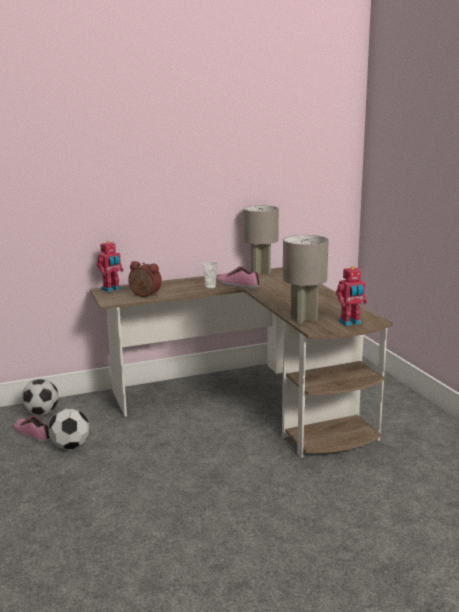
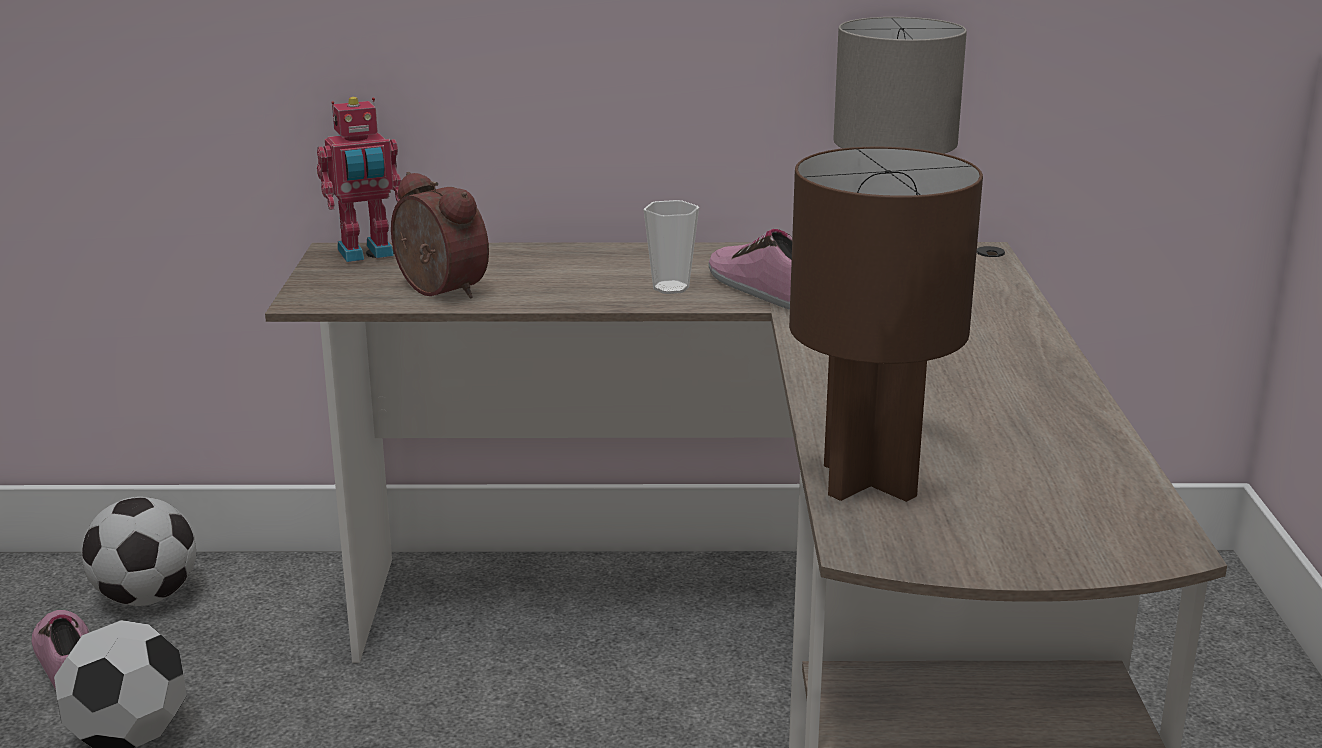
camera: 20 degrees right, 5 degrees up
(304, 319) = (869, 482): grey table lamp -> brown table lamp
(350, 323) = (1040, 533): toy robot -> none

